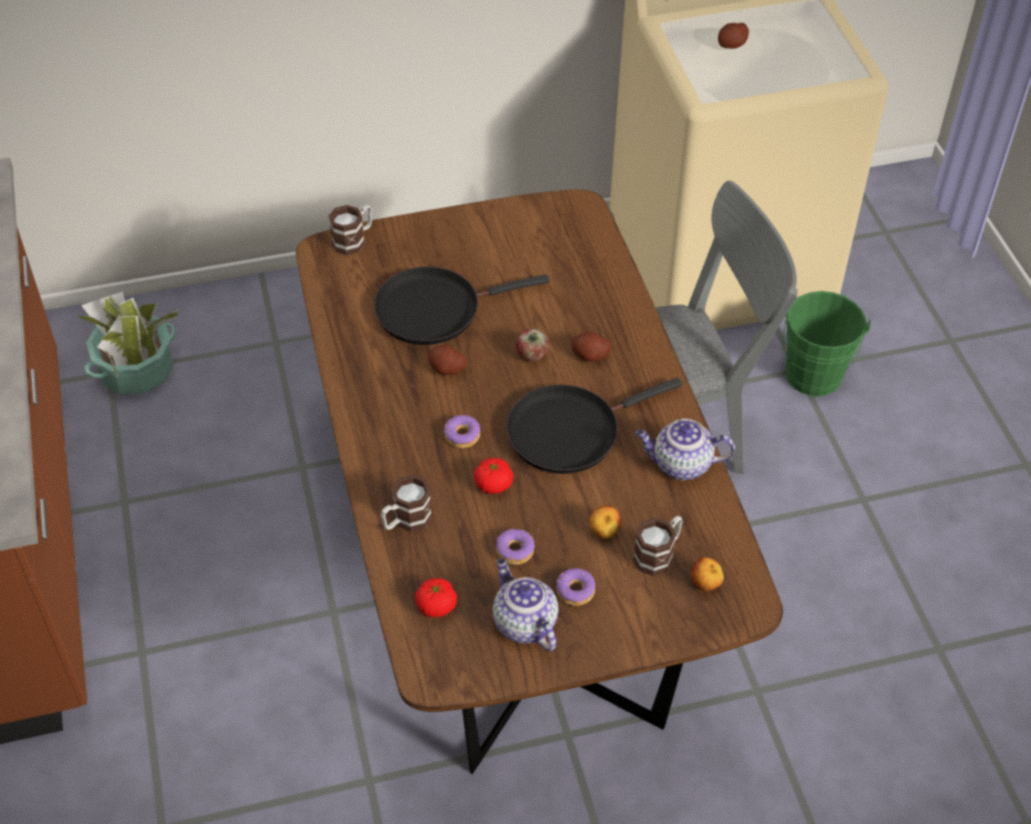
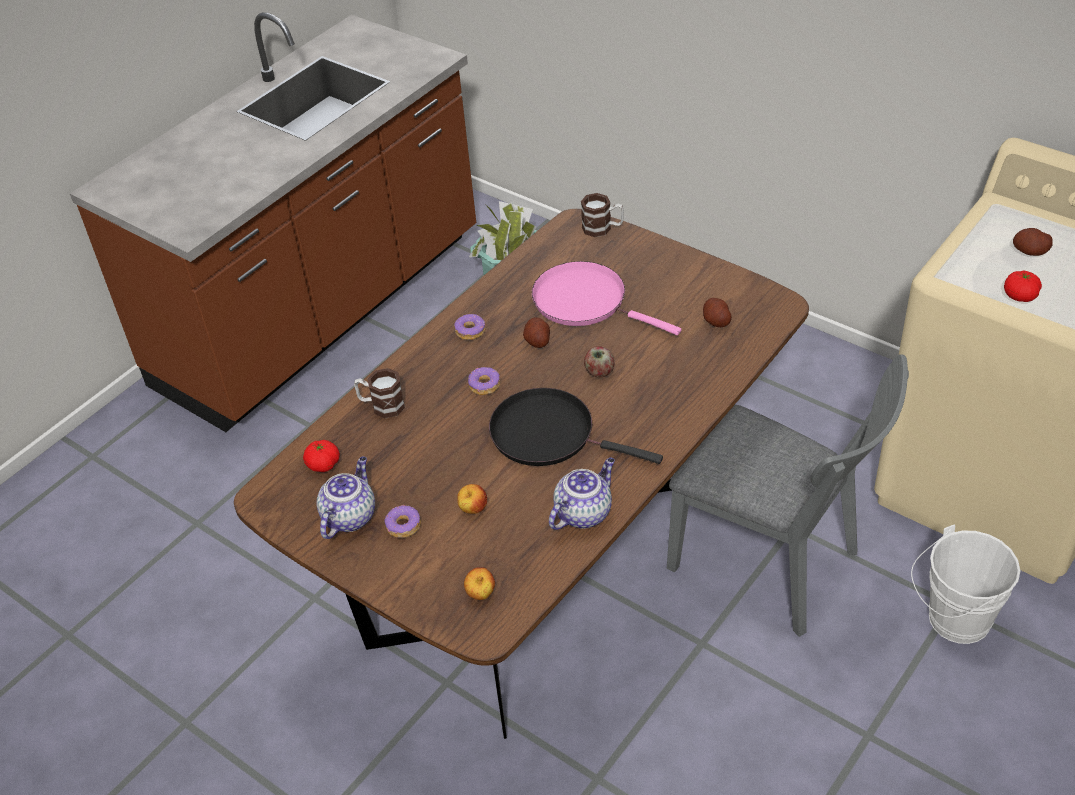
camera: 55 degrees right, 5 degrees down
(434, 309) = (585, 301): black frying pan -> pink frying pan
(493, 484) = (457, 427): tomato -> tomato (1020, 296)
(514, 551) = (408, 473): donut -> donut (470, 331)
(590, 355) = (636, 401): potato -> potato (716, 321)
(658, 554) = (483, 551): mug -> none
(680, 465) = (583, 512): teapot -> teapot turned 75 degrees clockwise
(812, 380) = (953, 621): green bucket -> white bucket

